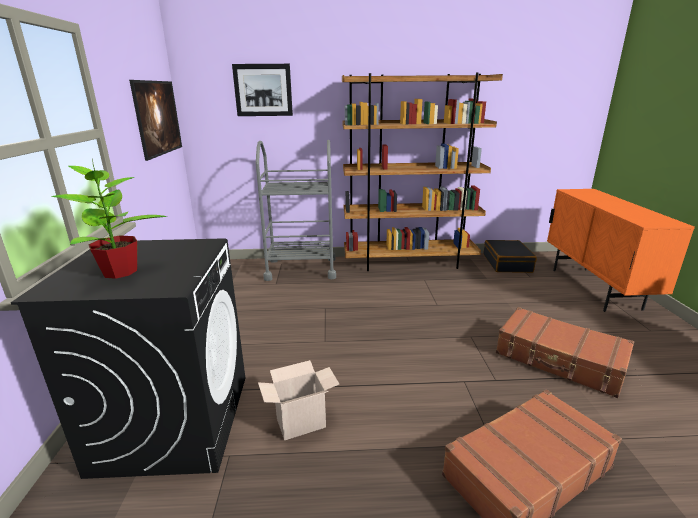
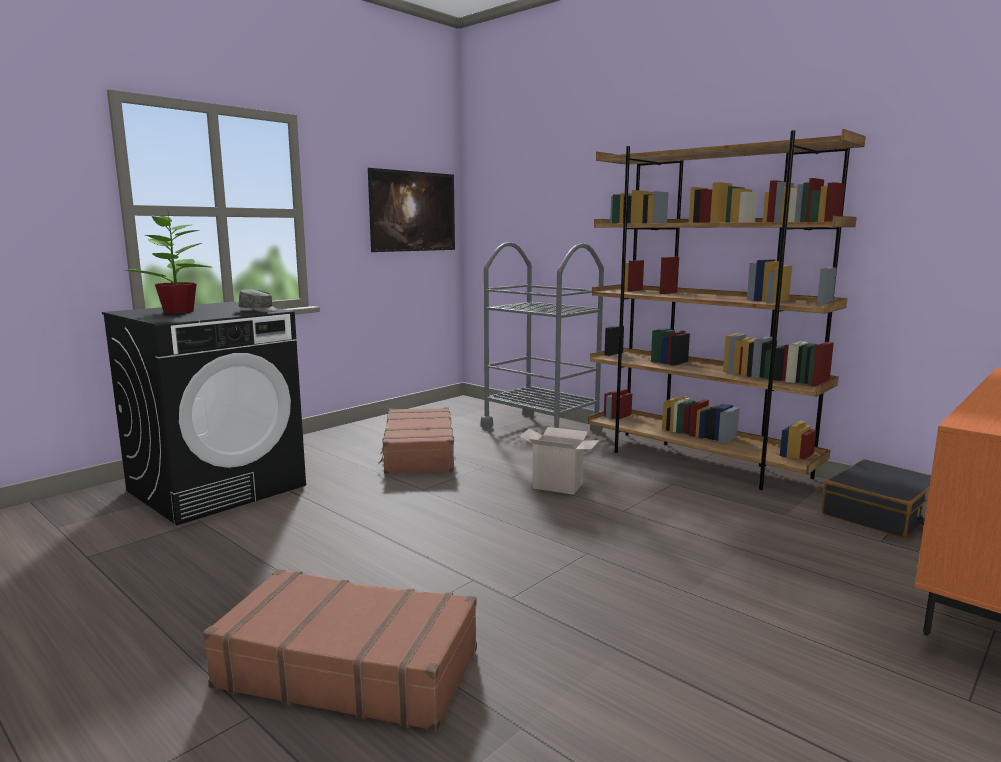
camera: 45 degrees right, 10 degrees down
(197, 246) = (259, 310): none -> grey cap
(263, 90) = (541, 181): picture -> none
(302, 421) = (279, 529): cardboard box -> cardboard box (559, 485)
(559, 360) = (653, 630): brown suitcase -> brown suitcase (418, 453)

